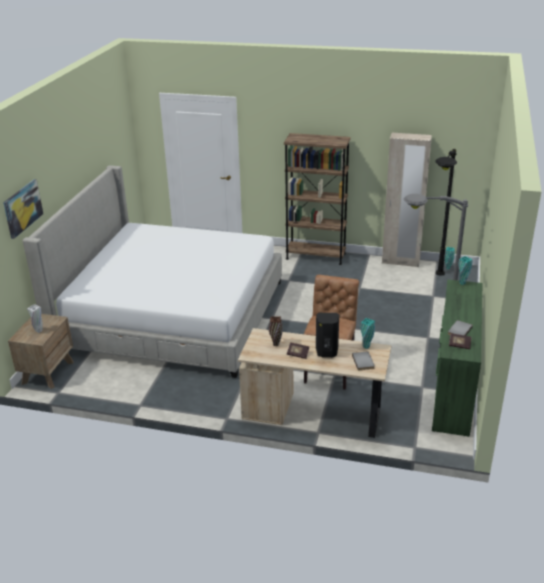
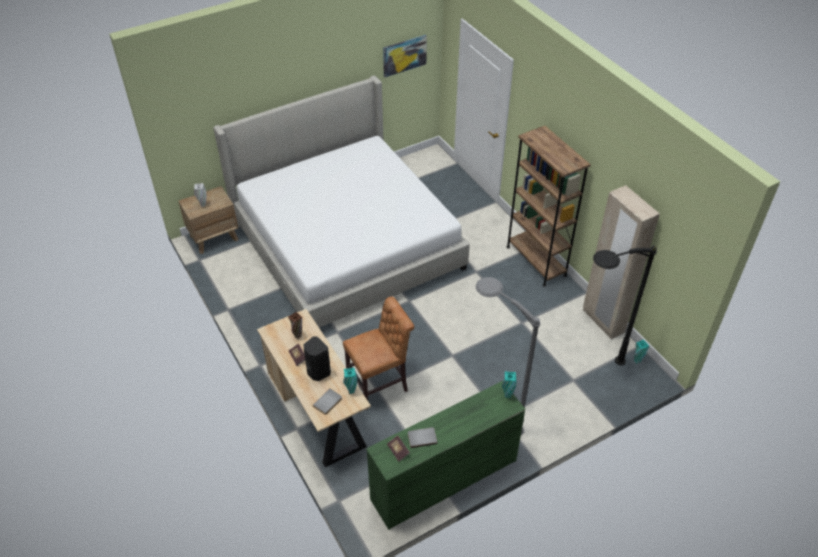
camera: 45 degrees right, 15 degrees up
(22, 208) = (223, 99): picture -> picture (404, 55)

